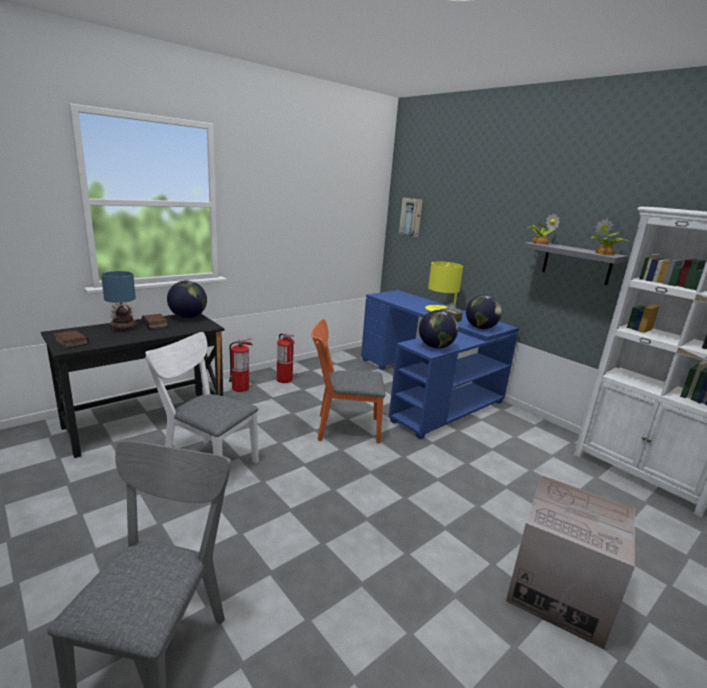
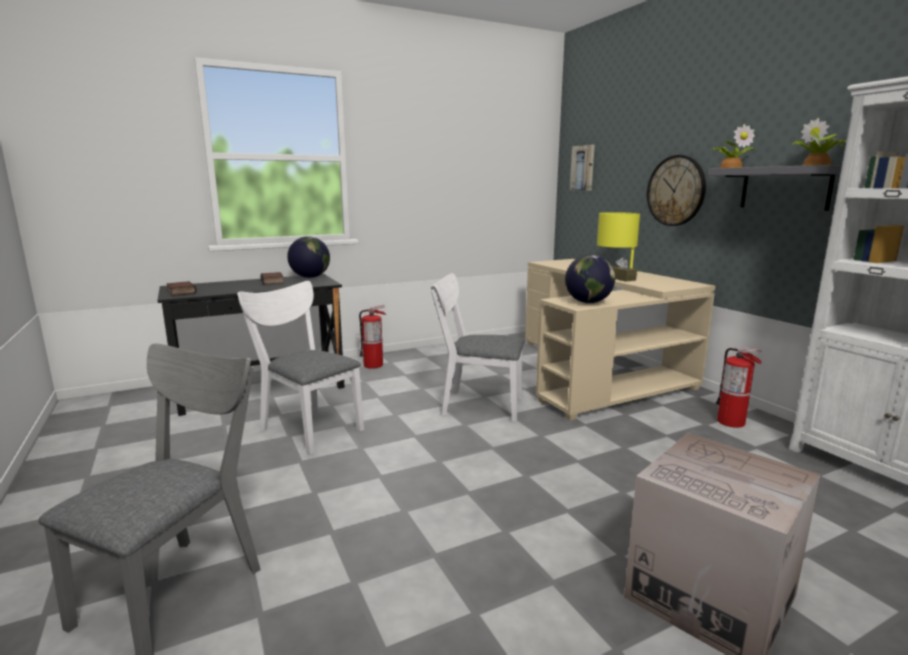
camera: 15 degrees right, 5 degrees down
(122, 328) = (238, 284): table lamp -> none
(284, 380) = (426, 359): fire extinguisher -> fire extinguisher (731, 422)
(342, 428) = (475, 405): orange chair -> white chair
(427, 389) = (600, 372): blue desk -> beige desk
(481, 328) = (659, 285): globe -> none
(491, 250) = (676, 191): none -> wall clock

